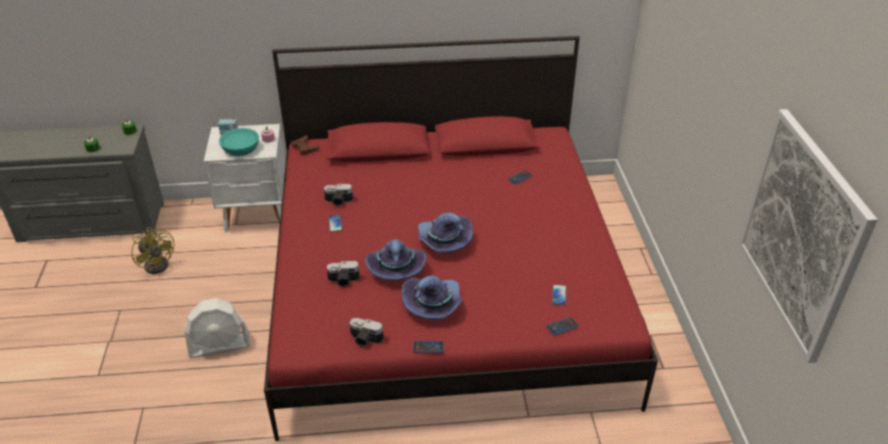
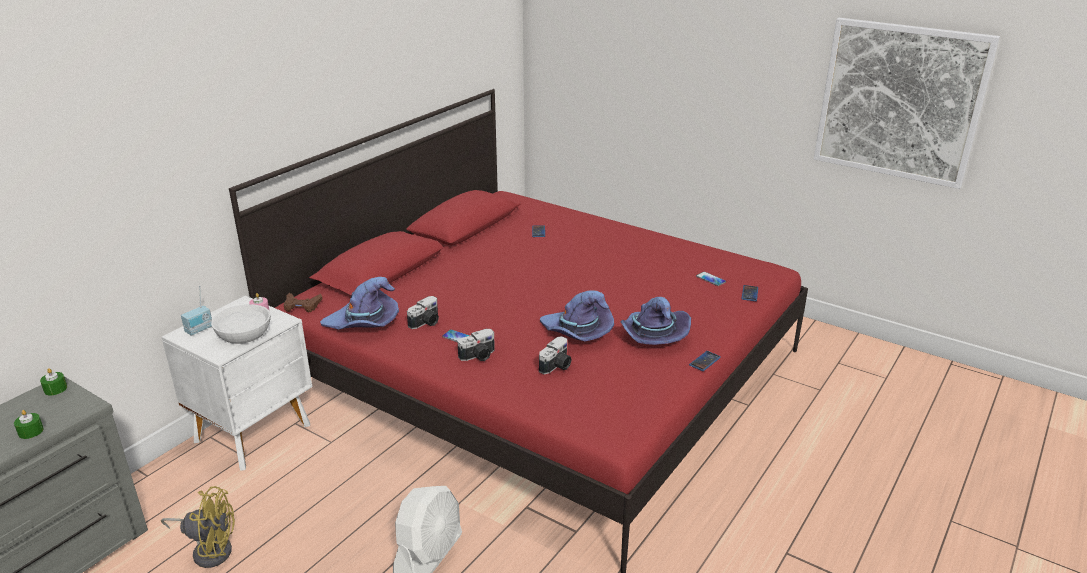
camera: 50 degrees left, 10 degrees down
(240, 149) = (244, 334): turquoise bowl -> white bowl
(365, 340) = (656, 389): camera -> camera (479, 356)
(443, 242) = (573, 297): purple hat -> purple hat (364, 323)

